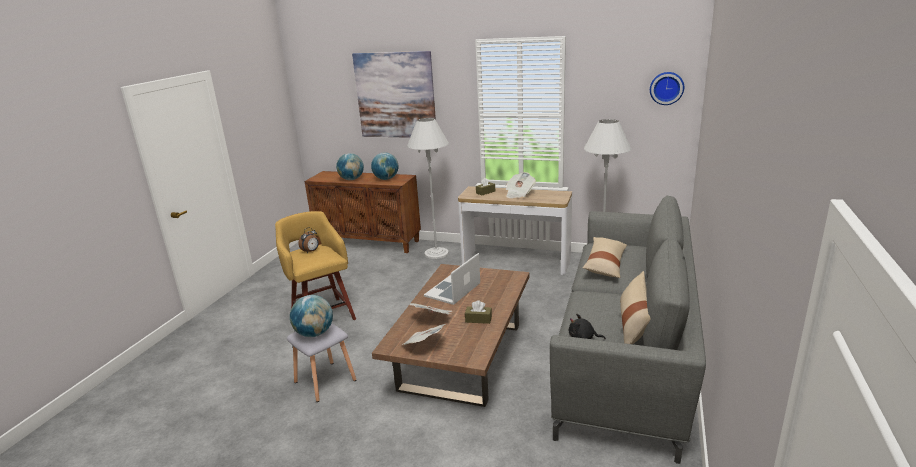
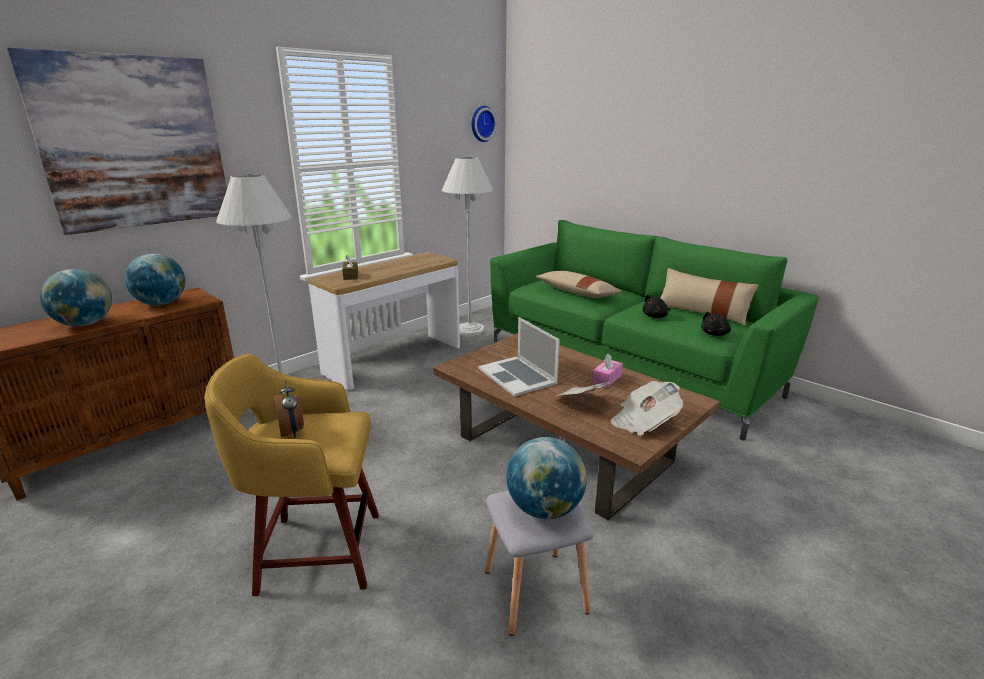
camera: 65 degrees left, 0 degrees up
(478, 319) = (606, 379): brown tissue box -> pink tissue box
(519, 194) = (390, 266): newspaper -> none
(591, 306) = (655, 316): none -> black plush toy
(626, 353) = (626, 367): grey sofa -> green sofa

